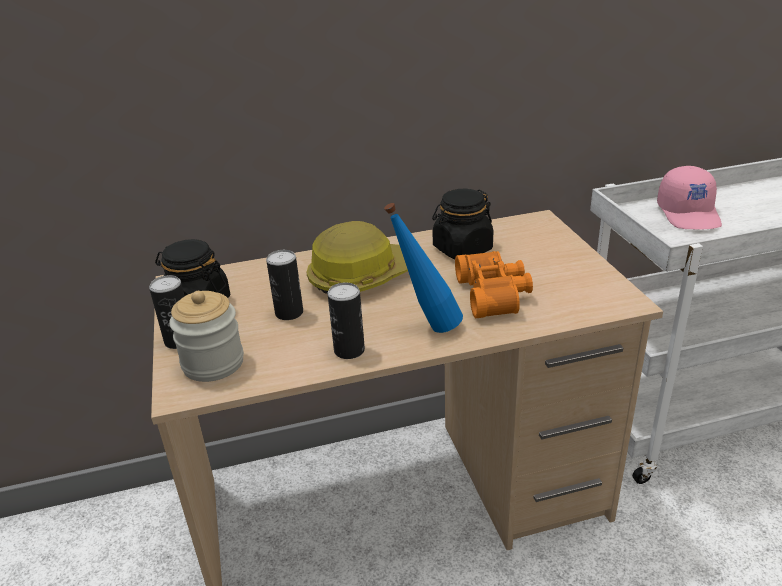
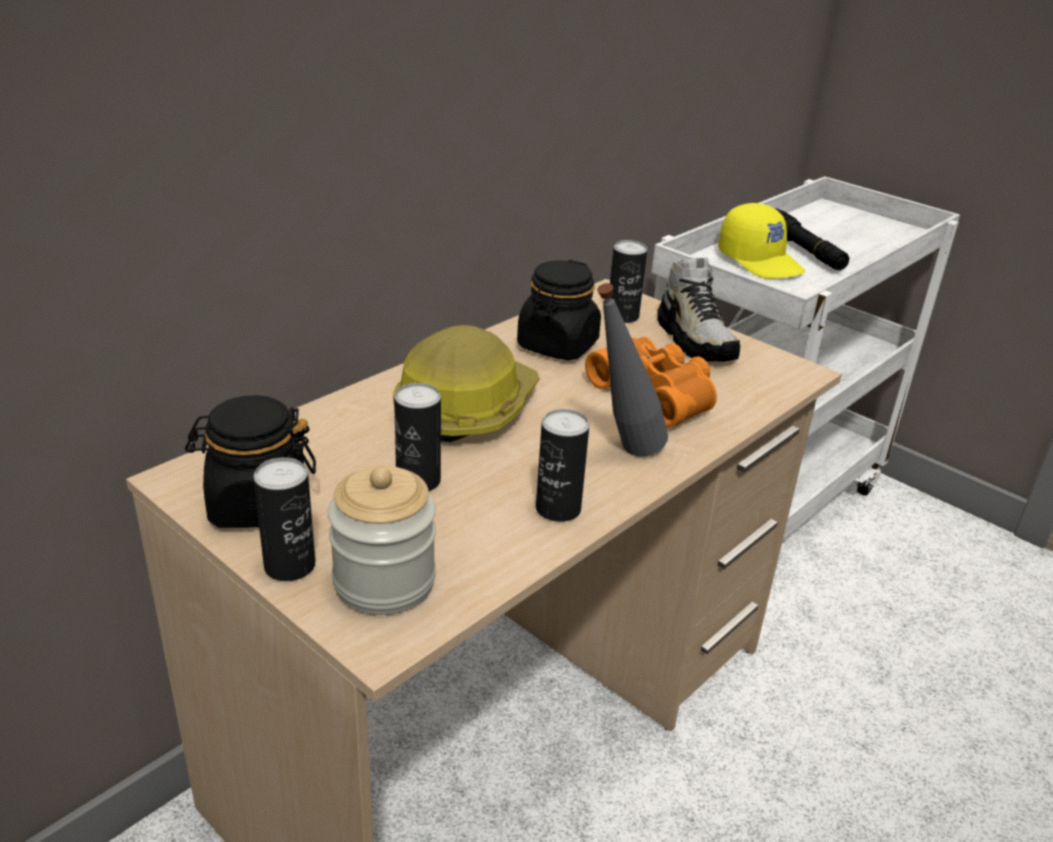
camera: 35 degrees left, 0 degrees up
(427, 327) = (622, 454): blue bottle -> grey bottle
(530, 237) = (622, 316): none -> can
(567, 263) = (695, 340): none -> shoe
(689, 214) = (761, 261): pink cap -> yellow cap
(740, 211) = (803, 250): none -> black flashlight

